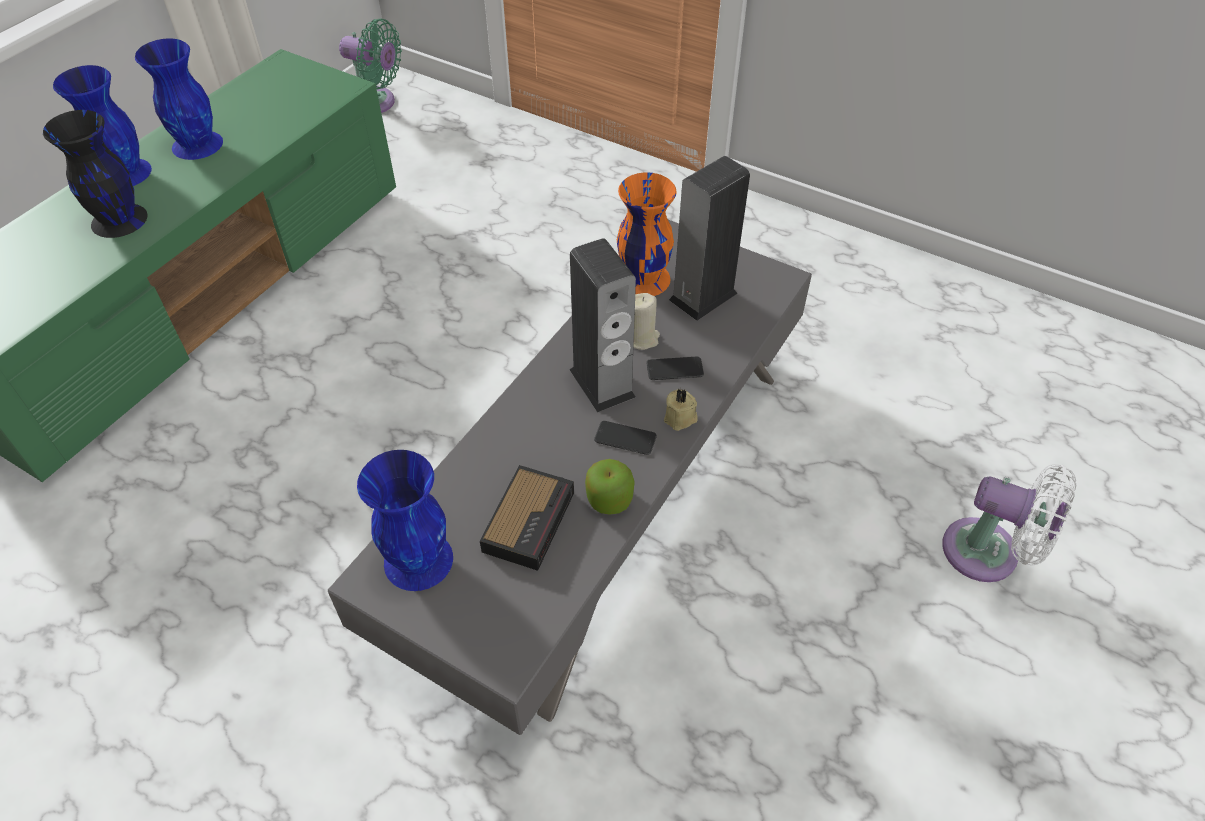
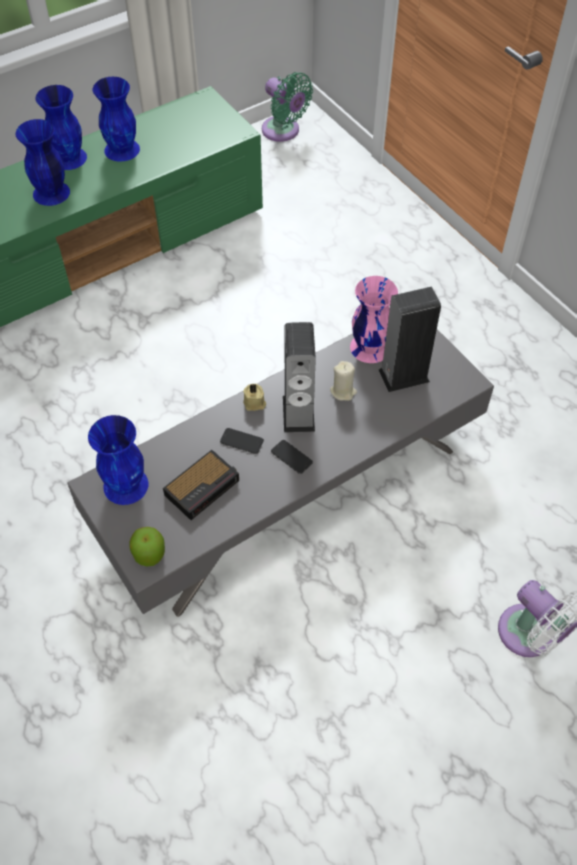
camera: 25 degrees right, 5 degrees up
(118, 221) = (50, 193): black vase -> blue vase
(609, 499) = (258, 493): apple -> apple (149, 553)
(642, 278) = (369, 347): orange vase -> pink vase
(674, 369) = (352, 421): phone -> phone (241, 441)
(681, 419) = (335, 457): beige candle -> beige candle (254, 403)

